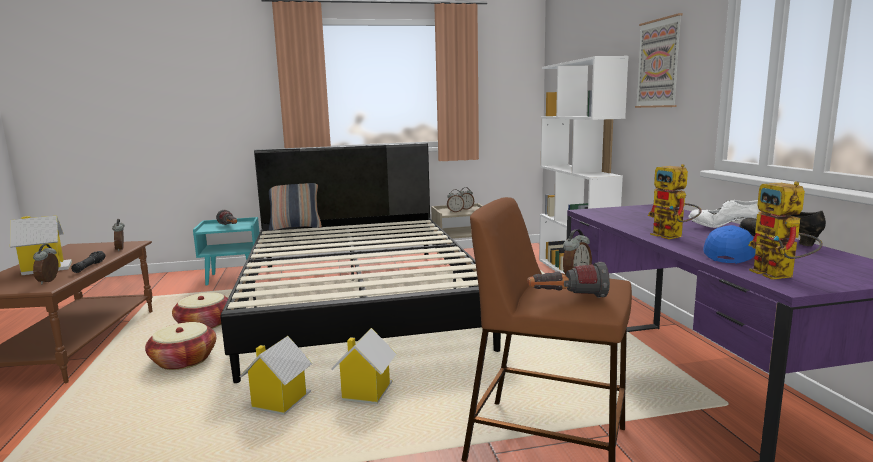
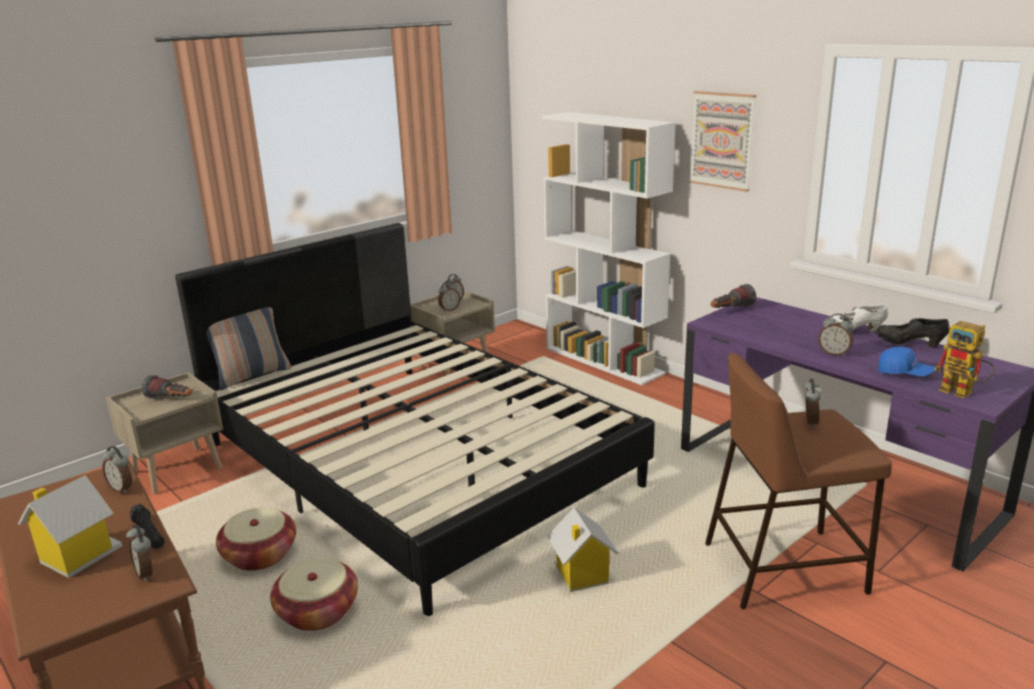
camera: 30 degrees left, 10 degrees up
(233, 277) = (178, 469): turquoise nightstand -> beige nightstand
(280, 402) = (510, 618): toy house -> none
(567, 298) = (834, 447): flashlight -> flashlight (730, 310)
(673, 236) = (834, 353): toy robot -> alarm clock
(729, 256) = (904, 373): blue cap -> blue cap turned 120 degrees clockwise

